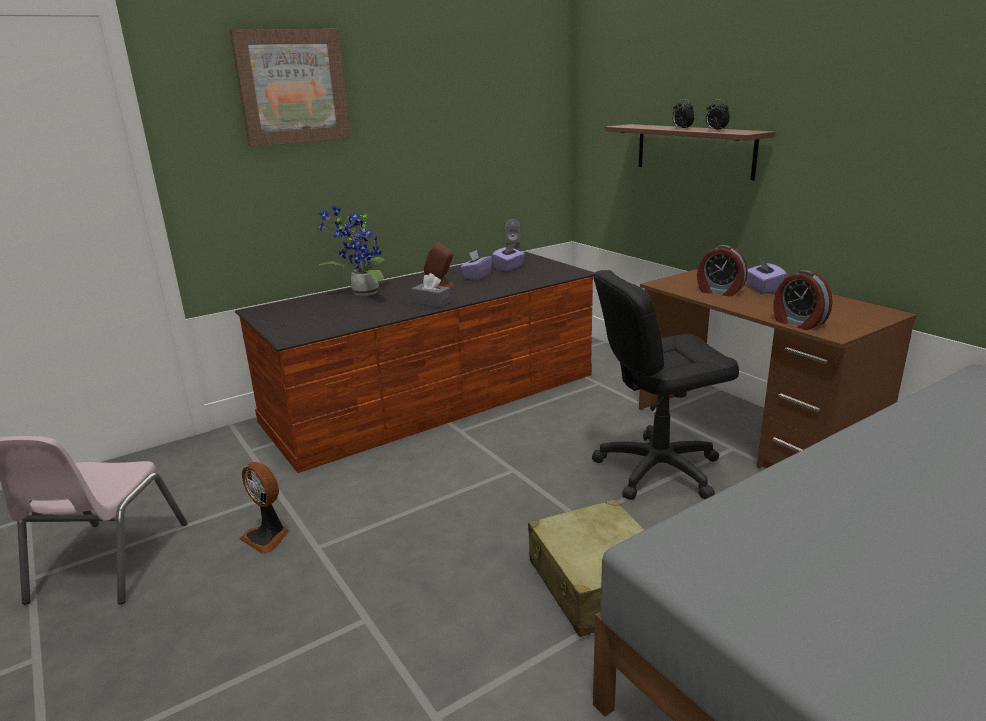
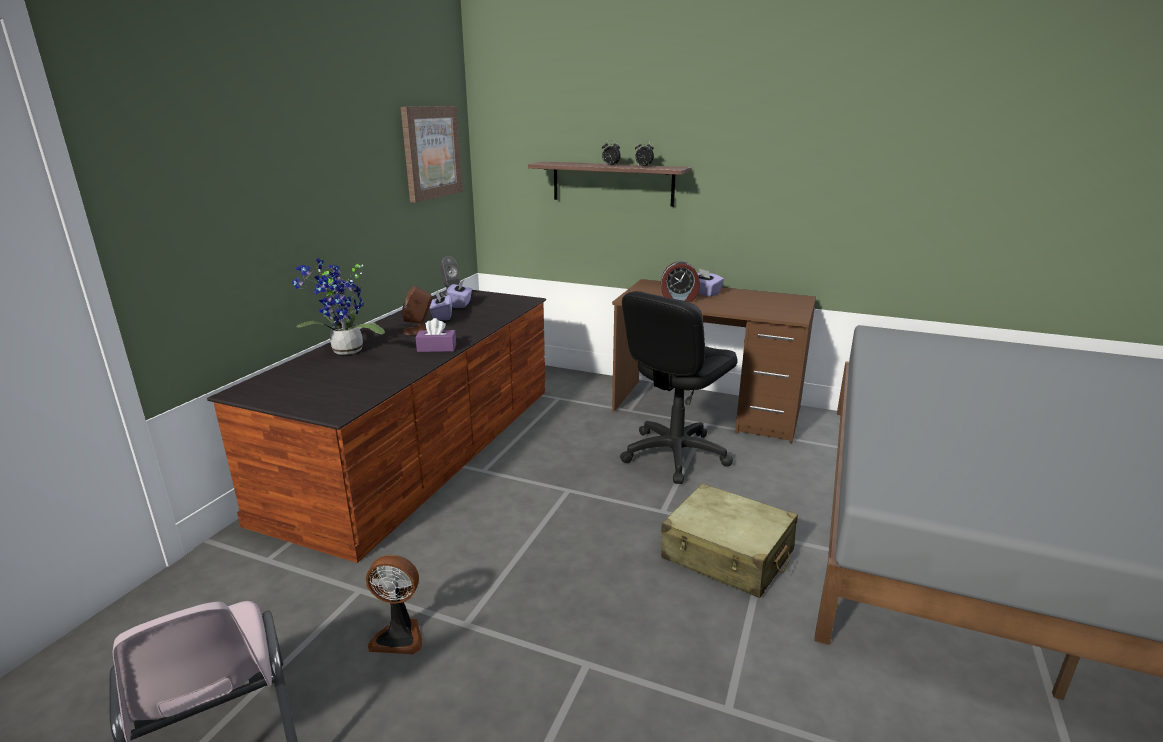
camera: 35 degrees left, 0 degrees up
(292, 87) = (241, 123): picture -> picture (431, 152)
(431, 302) = (437, 348): grey tissue box -> purple tissue box
(798, 323) = (763, 314): alarm clock -> none

